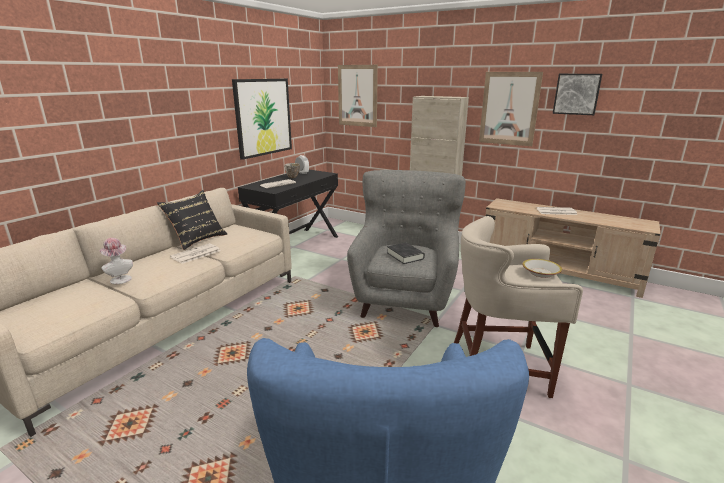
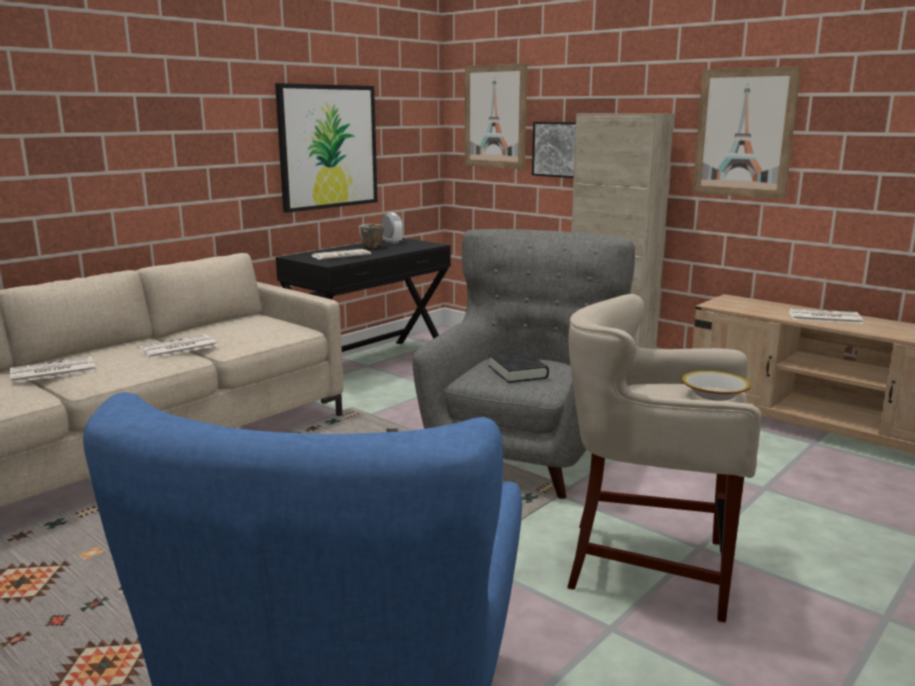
camera: 10 degrees right, 5 degrees down
(120, 279) = (52, 371): hat -> newspaper
(197, 239) = (190, 330): black pillow -> none
(576, 94) = (861, 104): picture -> picture (557, 149)

